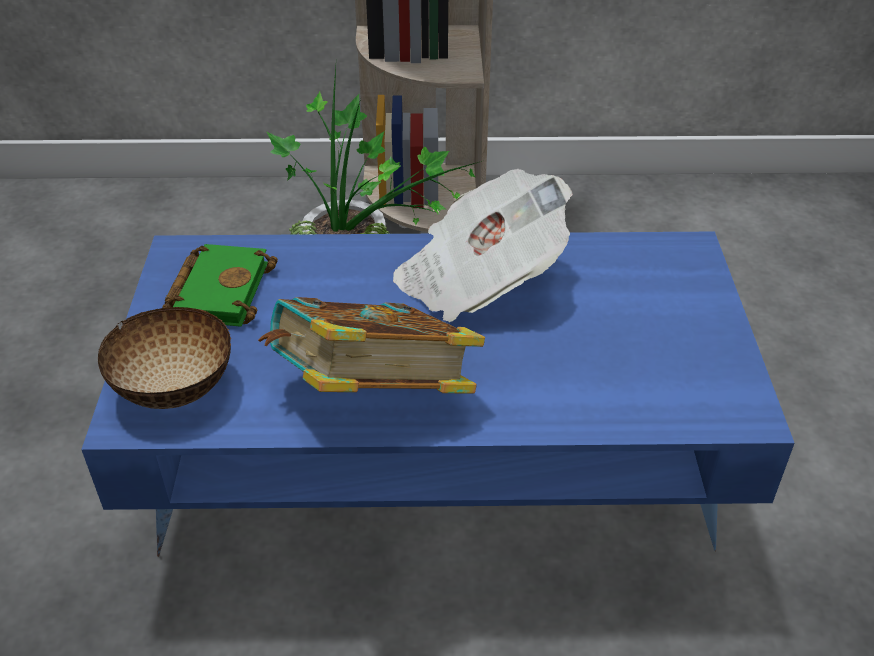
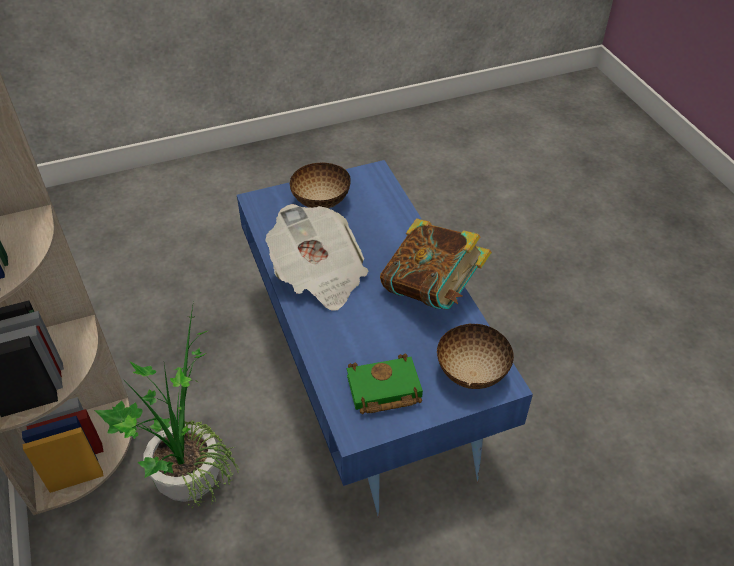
camera: 110 degrees left, 5 degrees up
(668, 319) = (321, 201): none -> bowl

